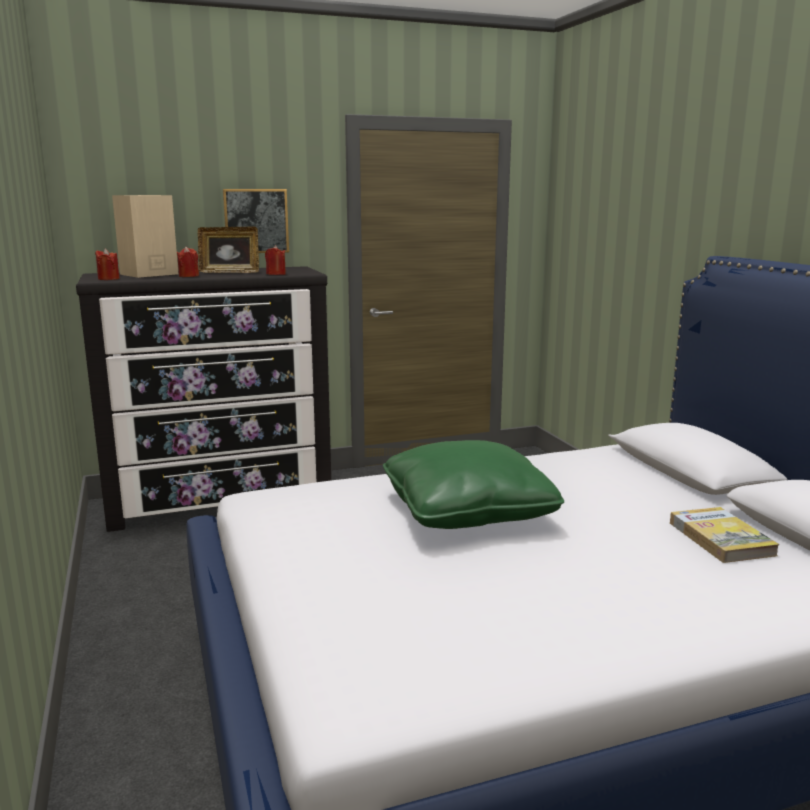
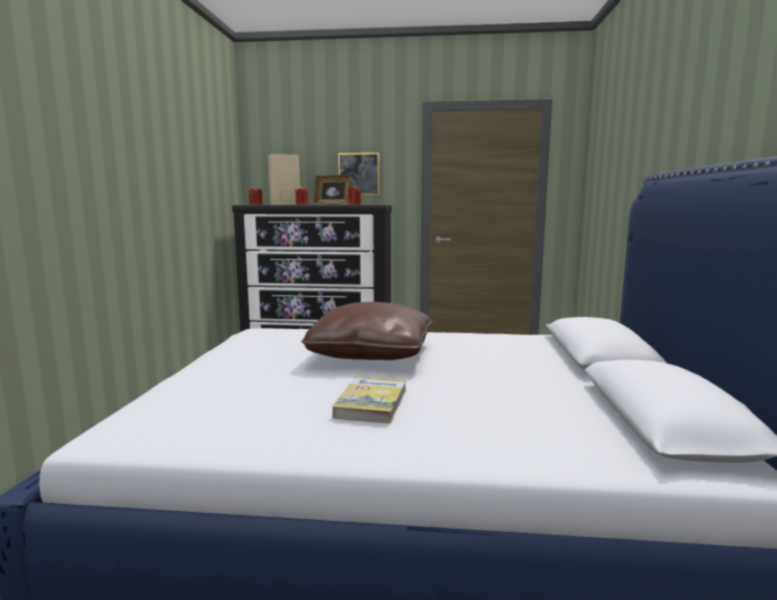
camera: 25 degrees right, 5 degrees down
(467, 511) = (371, 353): green pillow -> brown pillow
(720, 538) = (548, 399): book -> book (372, 403)

